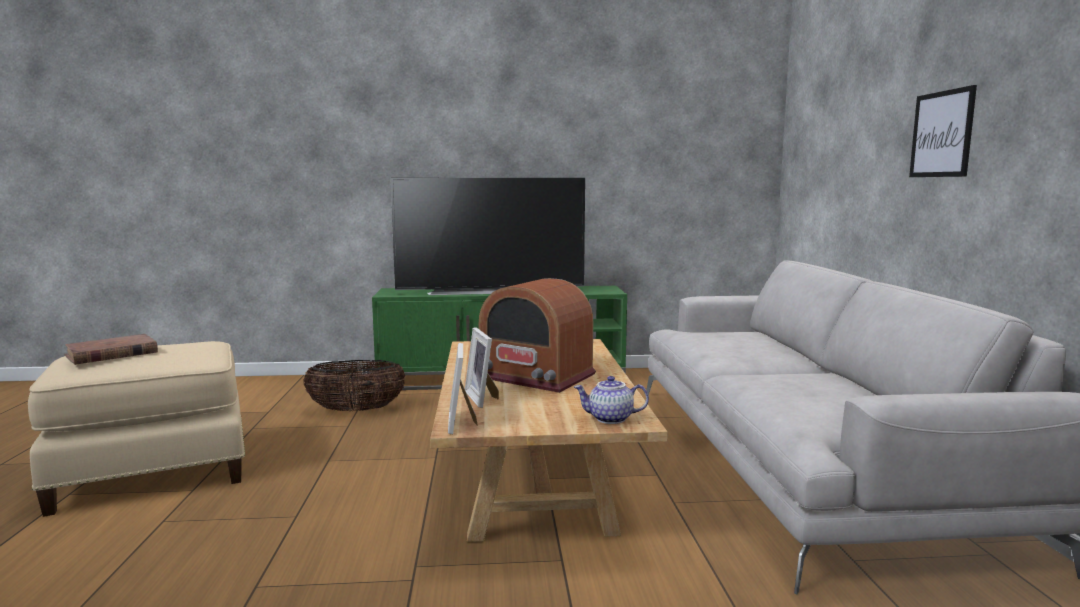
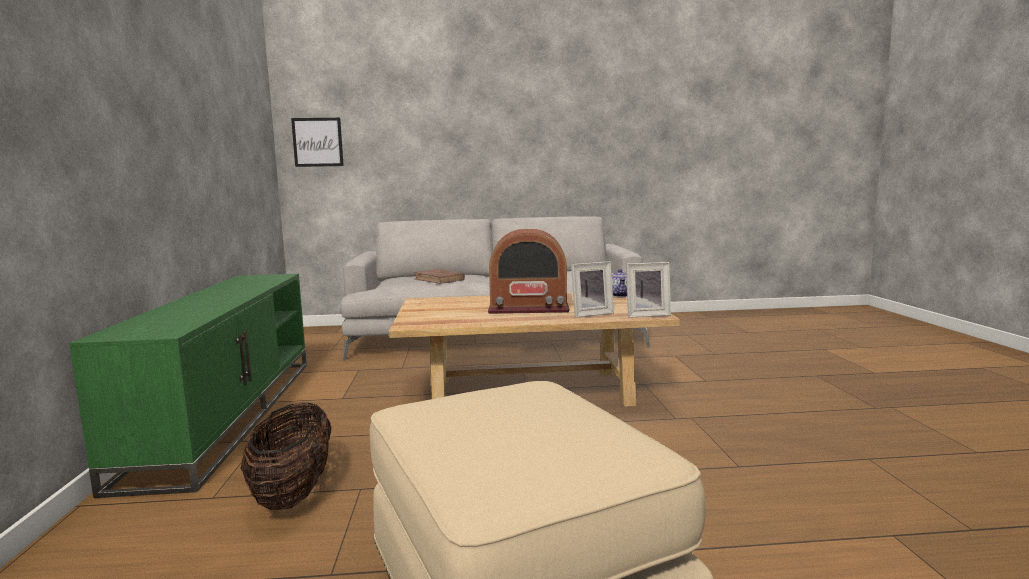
camera: 90 degrees left, 0 degrees up
(111, 354) = (529, 438): brown book -> brown book (439, 279)
(490, 291) = (213, 300): television -> none
(536, 376) = (528, 307): radio -> radio turned 60 degrees clockwise
(942, 134) = (488, 135): picture -> picture (317, 142)

